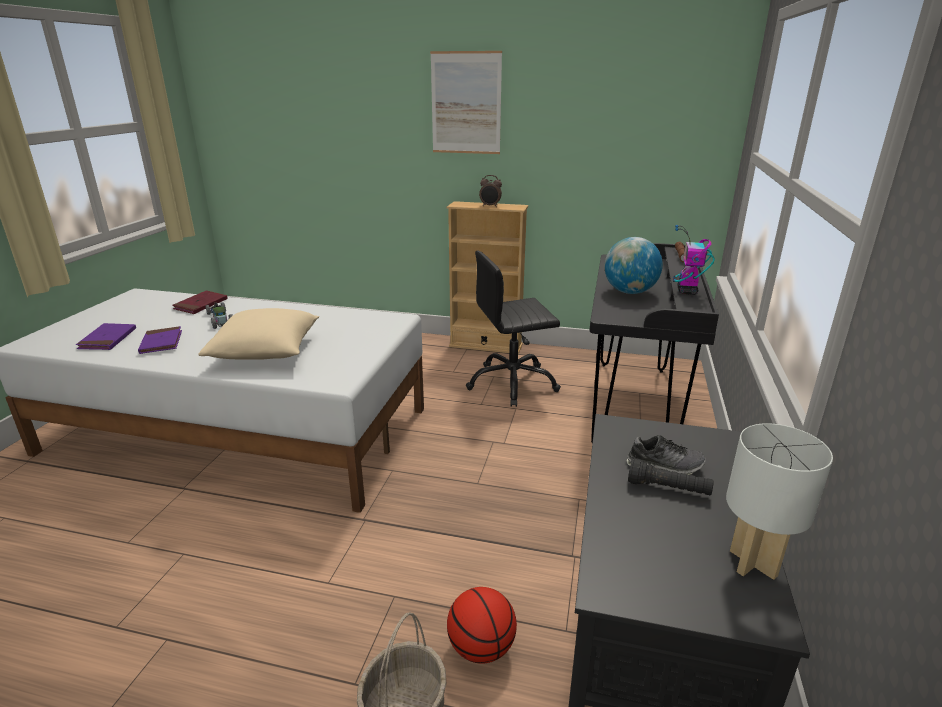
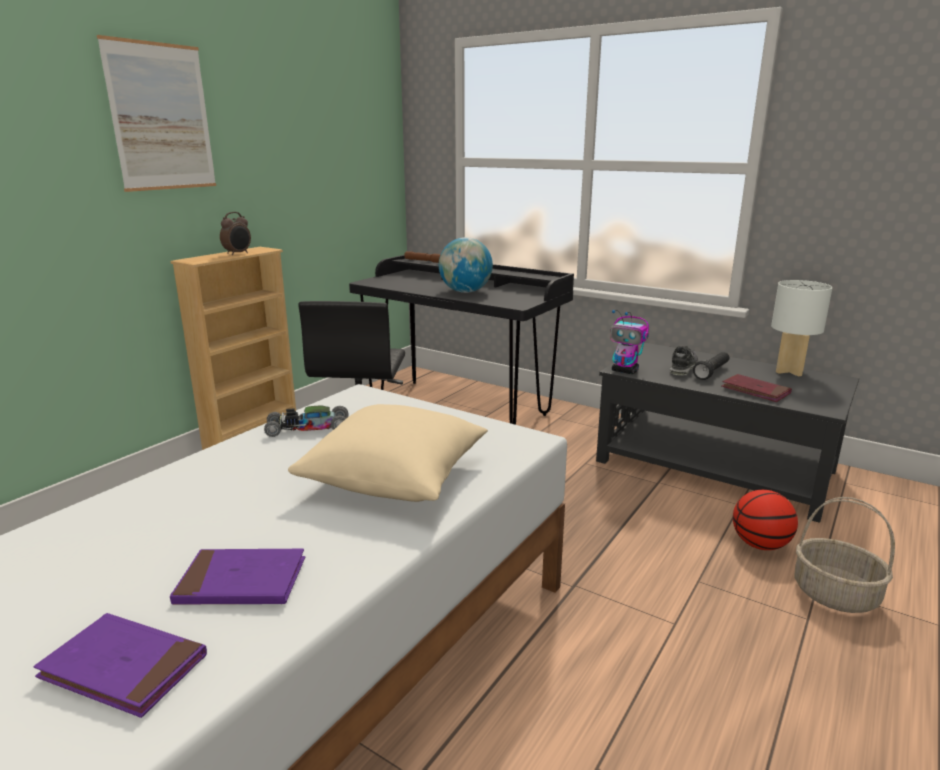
camera: 70 degrees left, 5 degrees down
(201, 305) = (60, 541): red book -> red book (755, 391)
(220, 319) = (189, 518): toy car -> toy car (308, 429)
(687, 291) = (514, 272): toy robot -> toy robot (625, 371)

